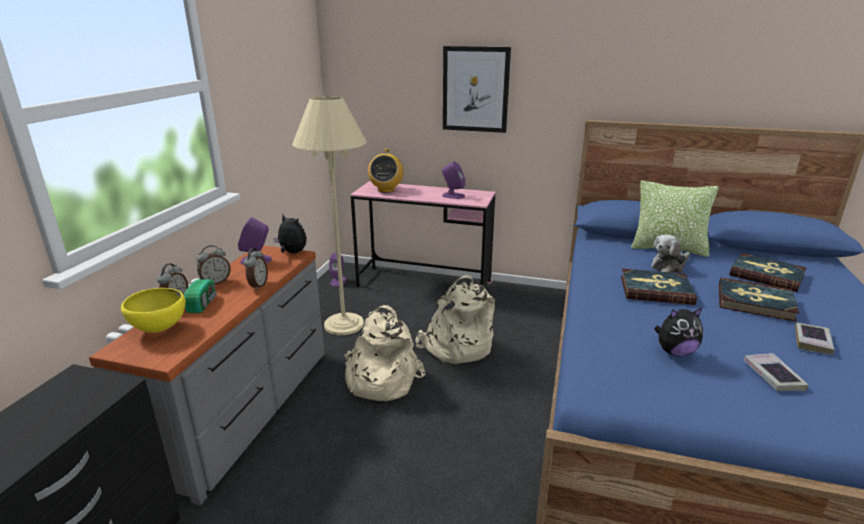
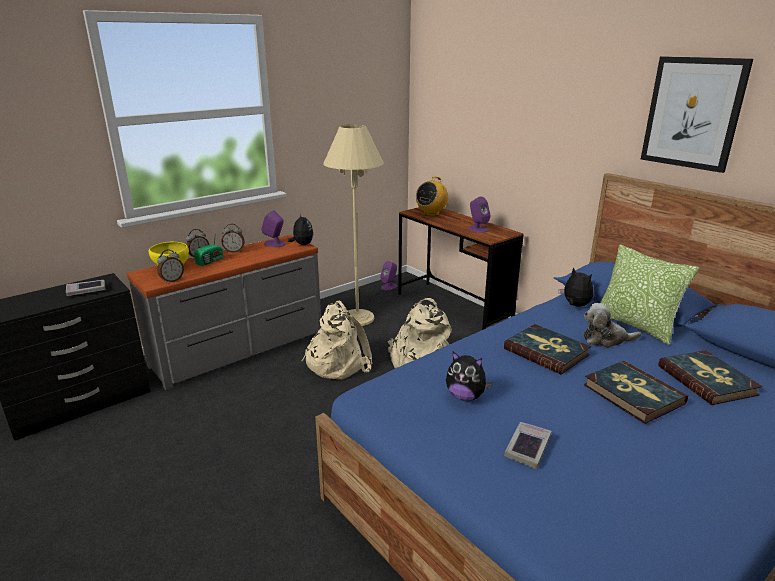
camera: 35 degrees right, 0 degrees up
(258, 285) = (252, 259): alarm clock -> alarm clock (172, 280)
(424, 284) = (453, 308): pink desk -> brown desk
(475, 89) = (517, 130): picture -> picture (693, 113)
(608, 245) = (575, 305): none -> plush toy
(812, 341) = (631, 444): book -> book (86, 291)

